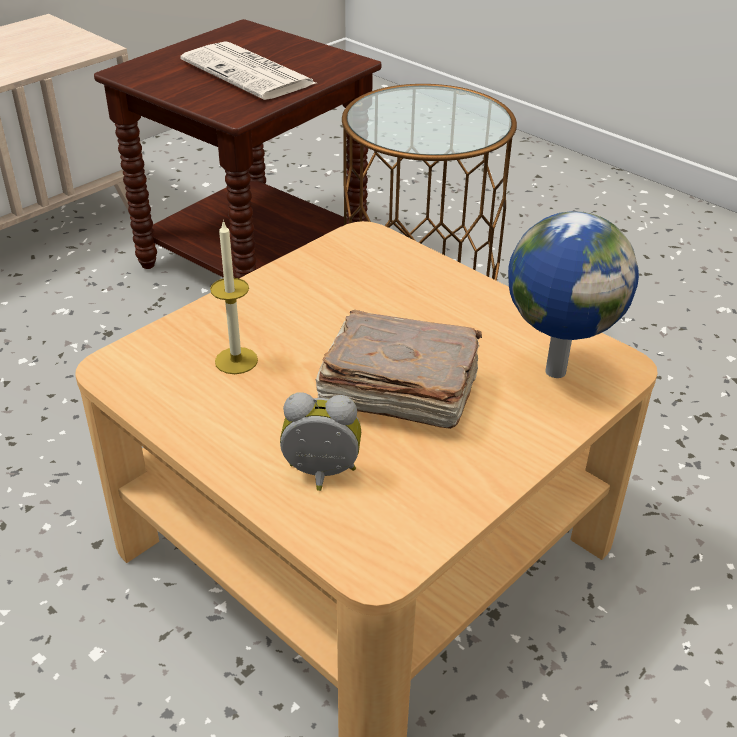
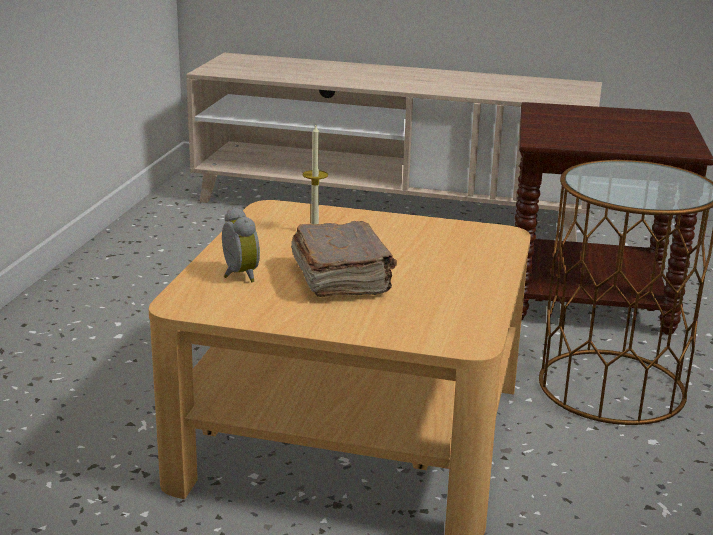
camera: 60 degrees right, 15 degrees down
(250, 73) = (606, 131): newspaper -> none
(554, 370) = (431, 321): globe -> none

